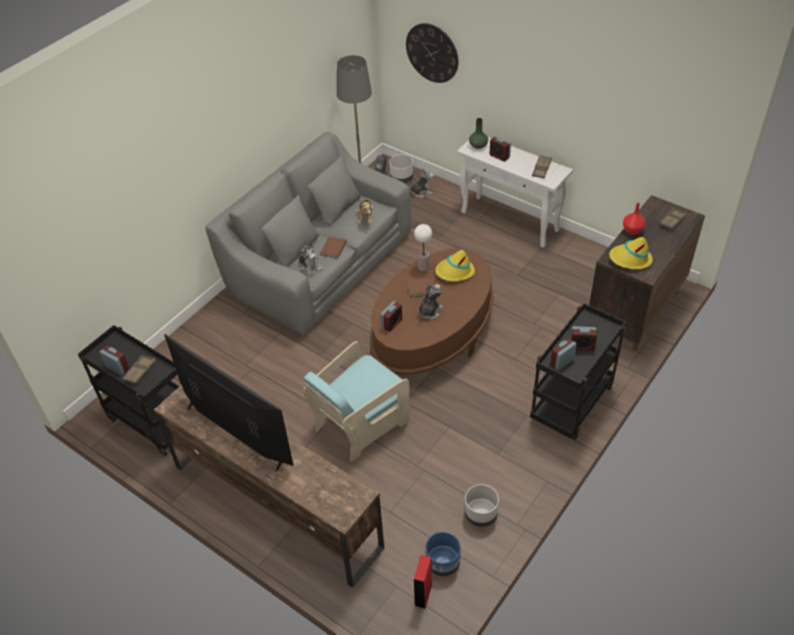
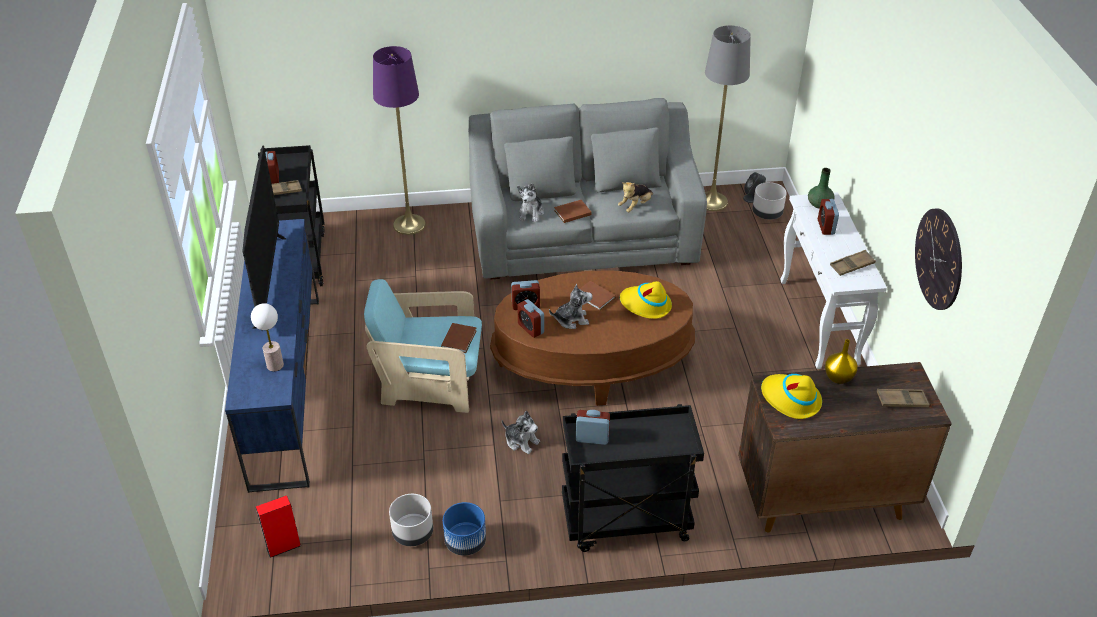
camera: 45 degrees right, 5 degrees down
(196, 339) = (409, 224): none -> purple floor lamp
(275, 505) = (287, 387): brown tv stand -> blue tv stand
(378, 375) = (460, 338): none -> brown book
(421, 192) = (767, 237): plush toy -> plush toy (521, 441)
(423, 267) = (624, 281): table lamp -> table lamp (275, 365)
(432, 53) = (834, 70): wall clock -> wall clock (939, 259)
(443, 562) = (331, 539): blue planter -> blue planter (465, 542)
(582, 346) = (631, 441): alarm clock -> alarm clock (531, 328)
(632, 231) = (838, 378): red vase -> yellow vase

